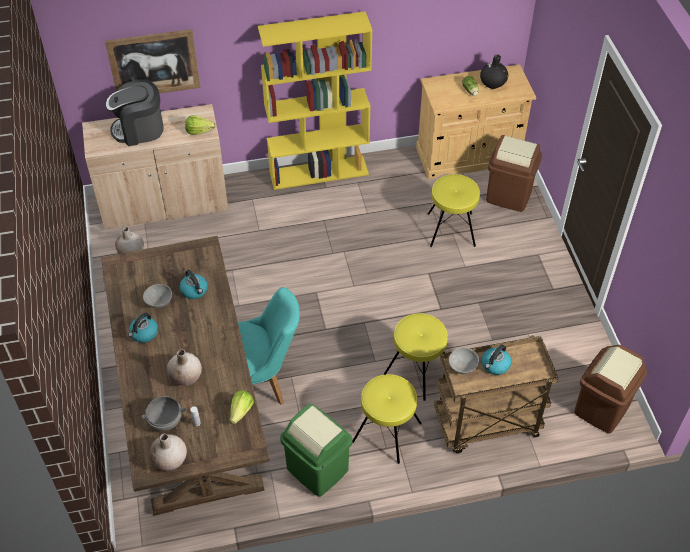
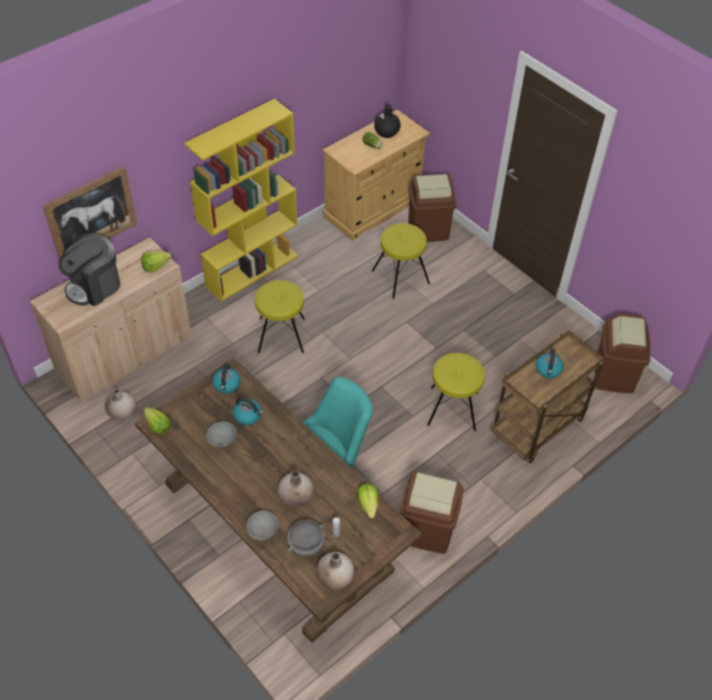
camera: 30 degrees left, 0 degrees up
(117, 268) = (158, 426): none -> lettuce
(144, 334) = (228, 475): kettle -> kettle (226, 385)
(318, 469) = (427, 530): green trash can -> brown trash can
(387, 433) = (463, 472): yellow stool -> yellow stool (281, 335)
(462, 367) = (524, 383): grey bowl -> grey bowl (263, 531)

